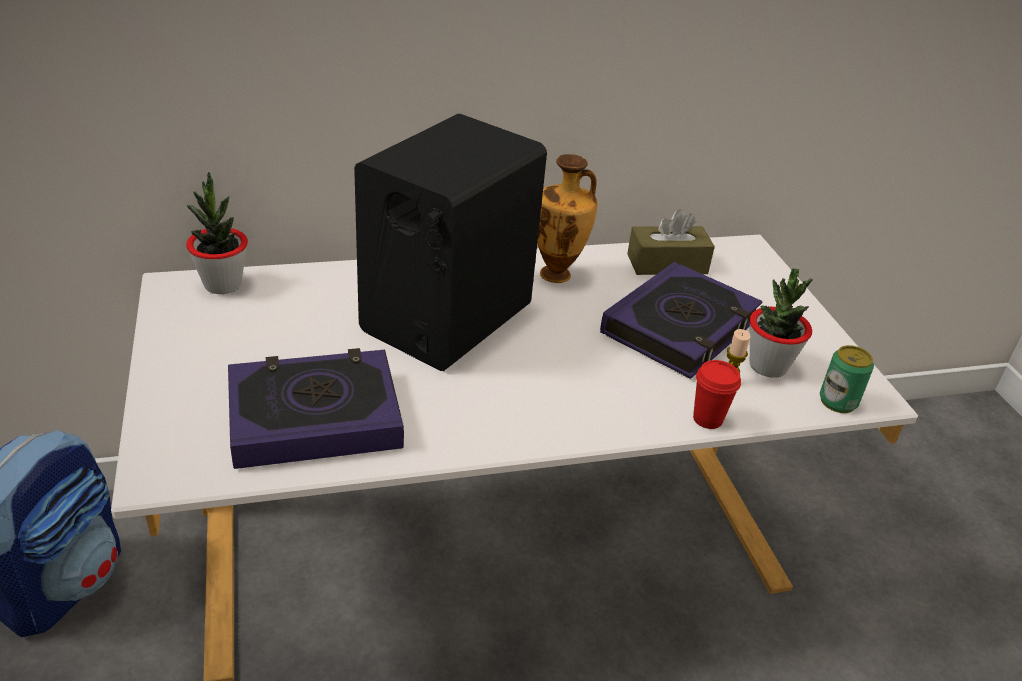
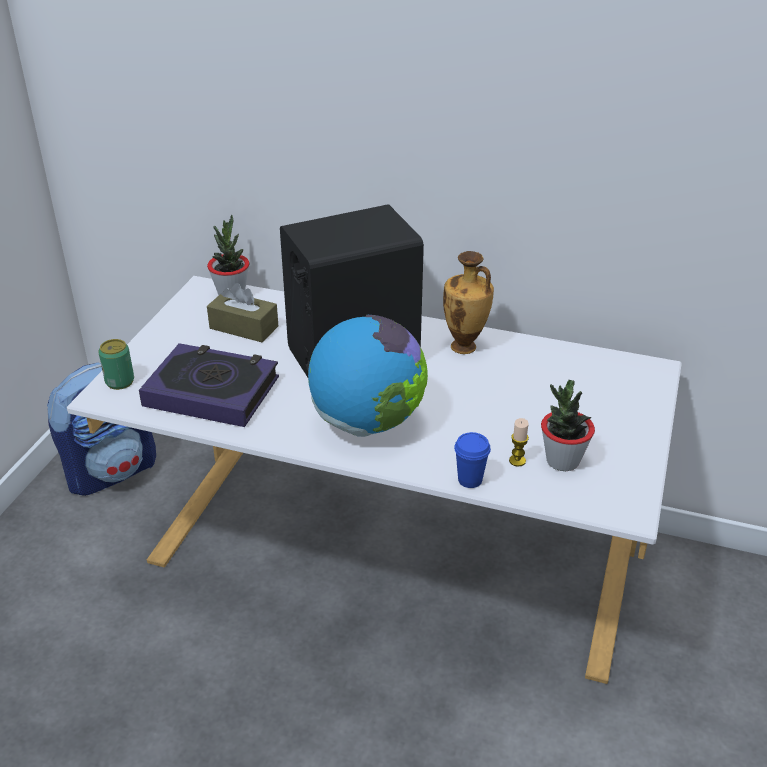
camera: 35 degrees right, 0 degrees up
(540, 391) = (368, 422): none -> globe
(667, 264) = (564, 363): brown tissue box -> brown tissue box (244, 327)
(680, 328) = (521, 412): book -> none
(707, 419) = (470, 480): red cup -> blue cup
(838, 401) = (592, 504): can -> can (120, 381)

